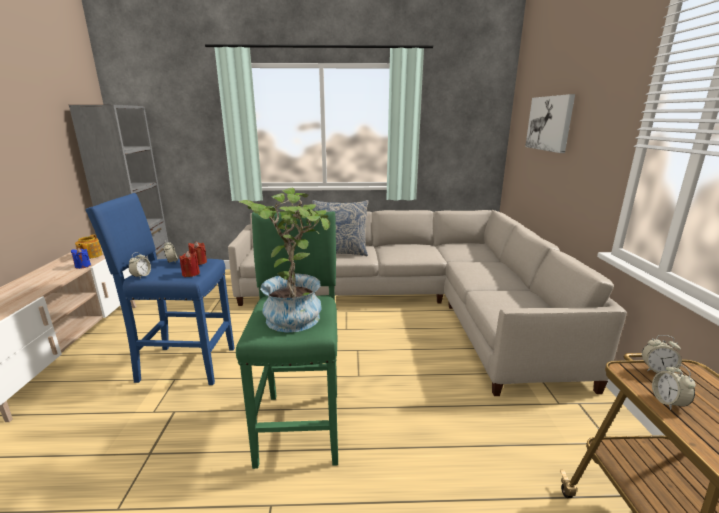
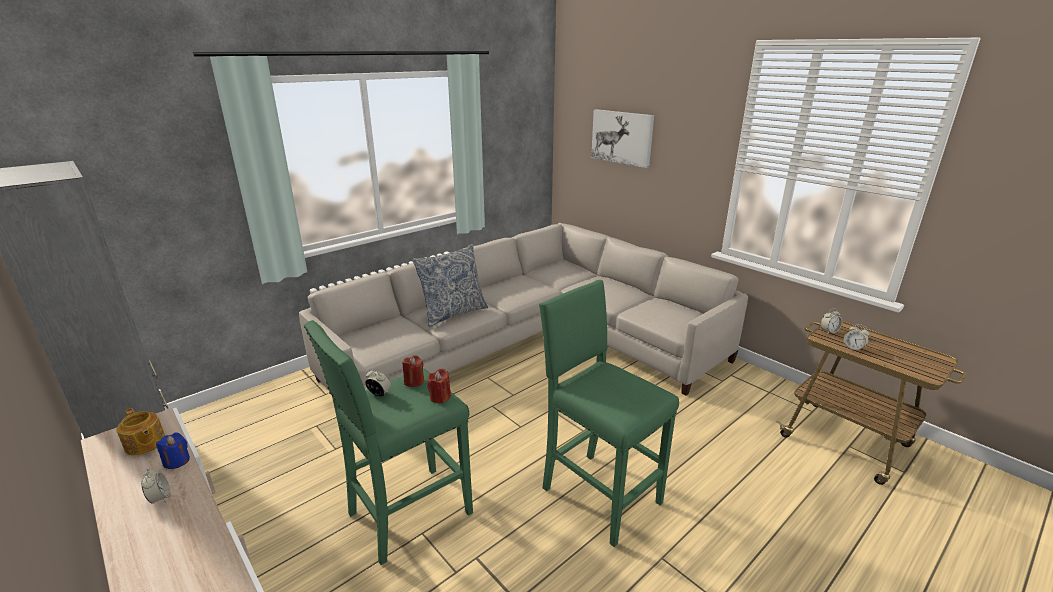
camera: 40 degrees left, 5 degrees up
(141, 276) = (388, 424): alarm clock -> alarm clock (160, 498)
(185, 364) = (407, 514): blue stool -> green stool
(296, 314) = (618, 388): potted plant -> none

